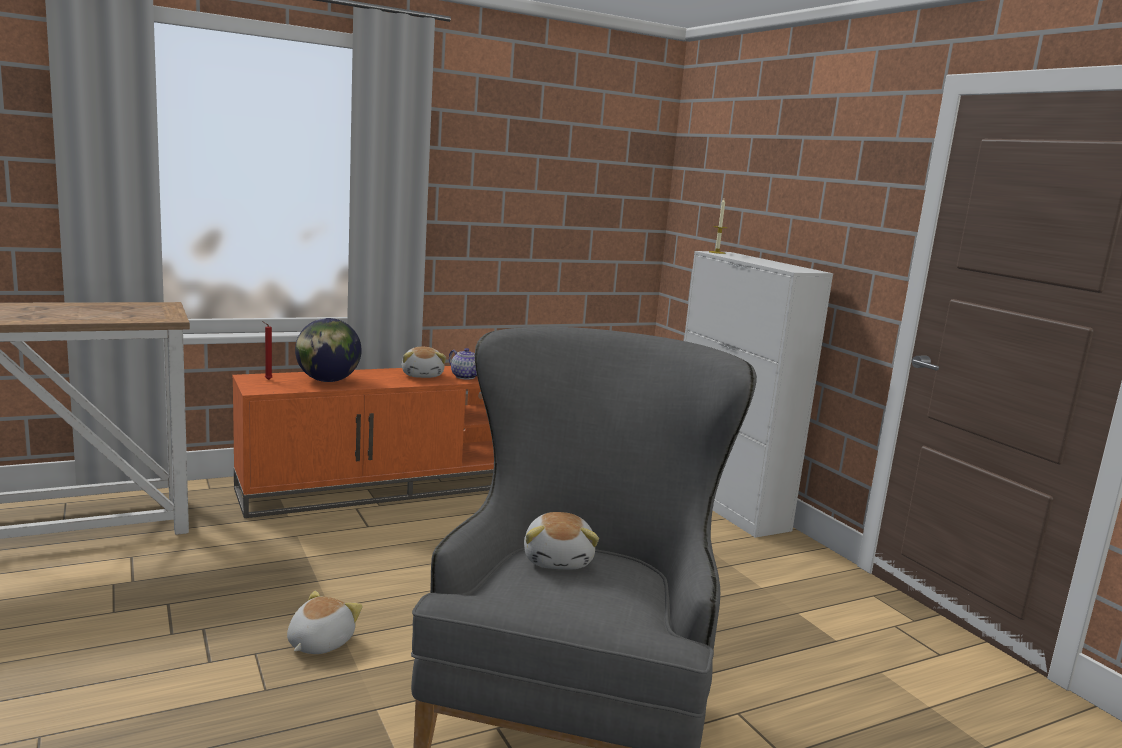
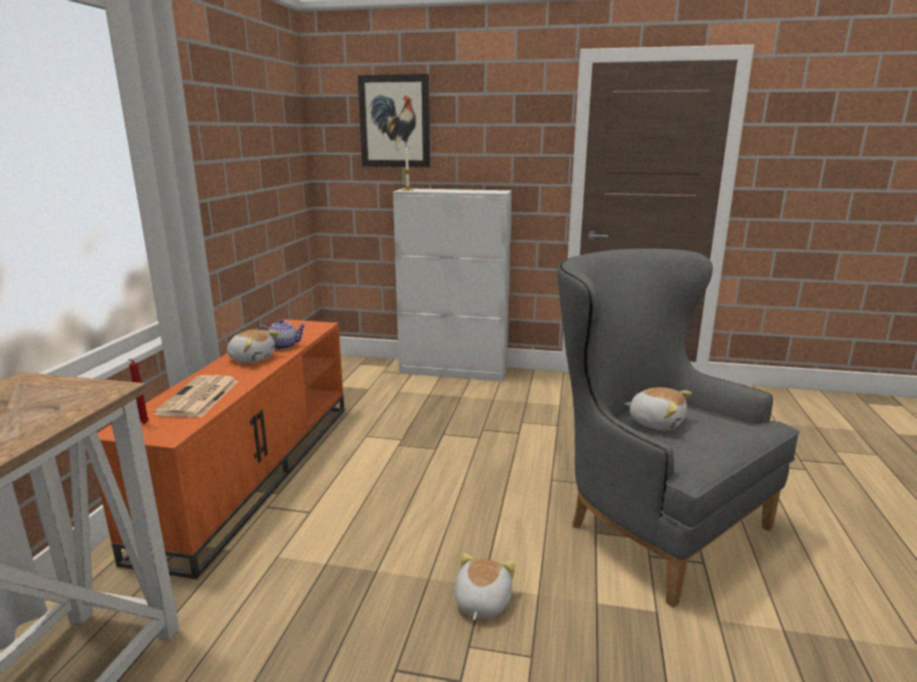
camera: 50 degrees left, 5 degrees up
(319, 643) = (481, 602): plush toy -> plush toy turned 45 degrees clockwise
(327, 381) = (199, 398): globe -> newspaper
(740, 168) = (395, 121): none -> picture

